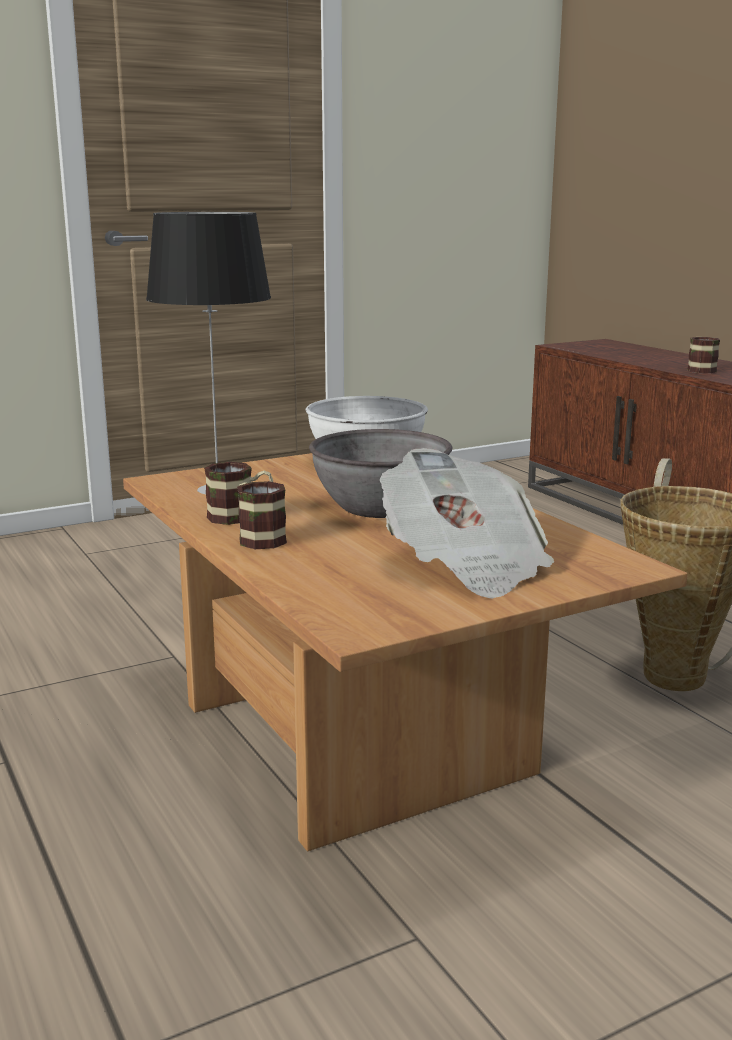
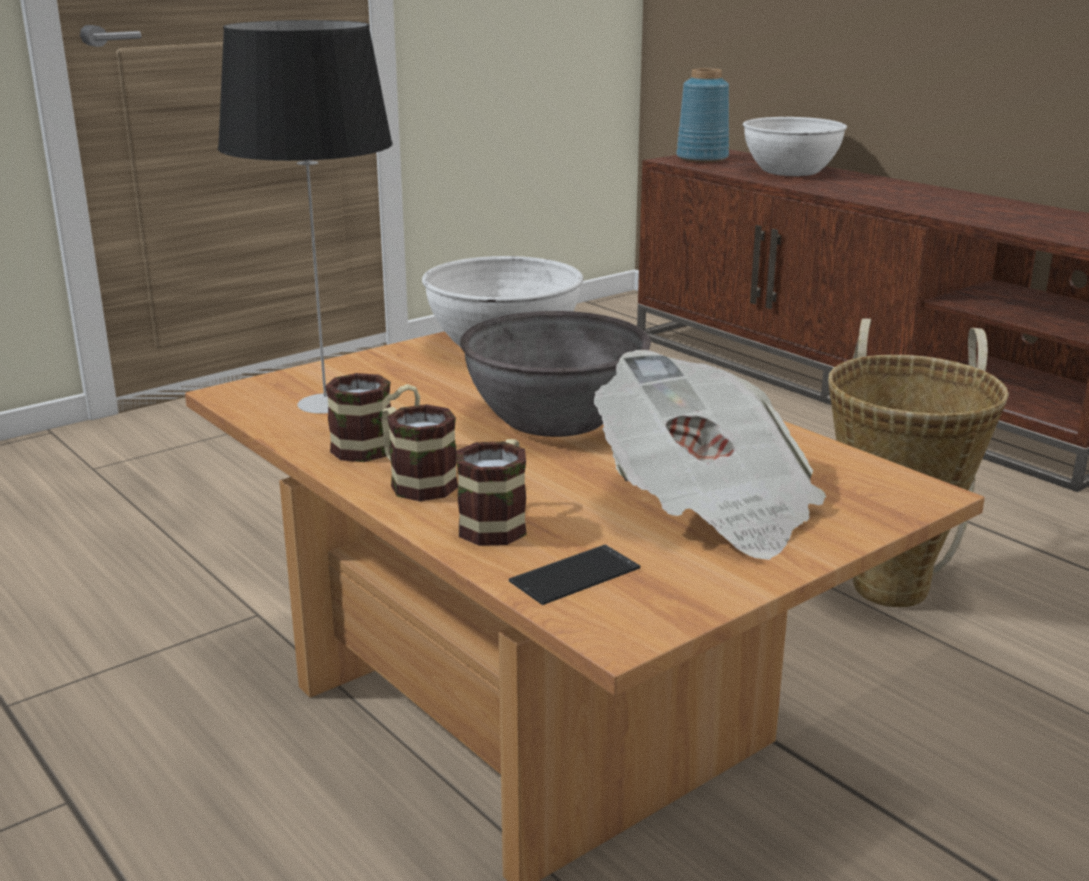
camera: 10 degrees left, 5 degrees up
(343, 598) = (575, 575): none -> phone
(584, 345) = (702, 158): none -> blue vase
(652, 355) = (790, 171): none -> white bowl
(703, 369) = (861, 191): mug -> mug (498, 522)

